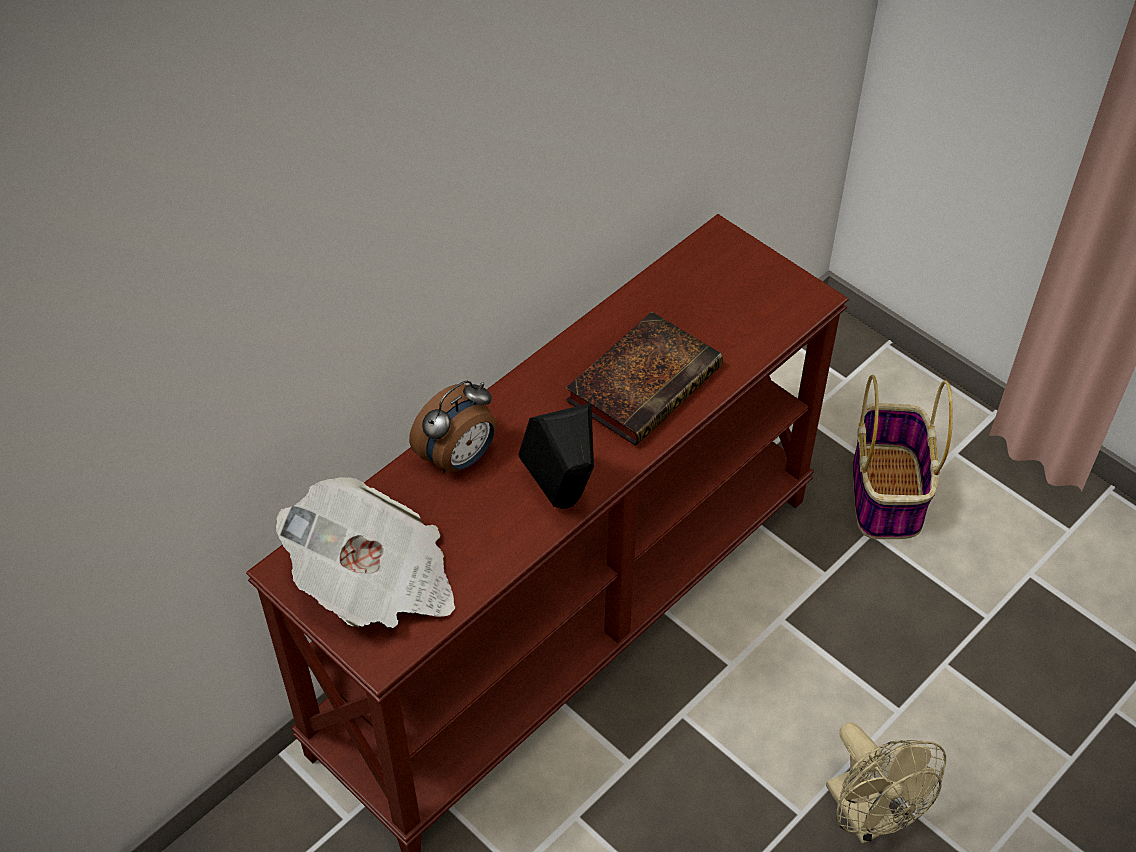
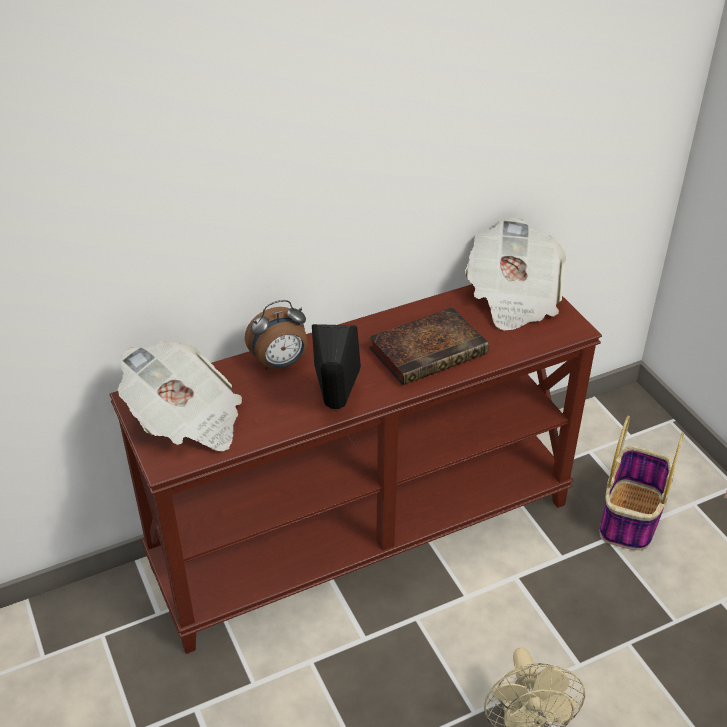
camera: 20 degrees right, 10 degrees down
(716, 271) = (513, 298): none -> newspaper

